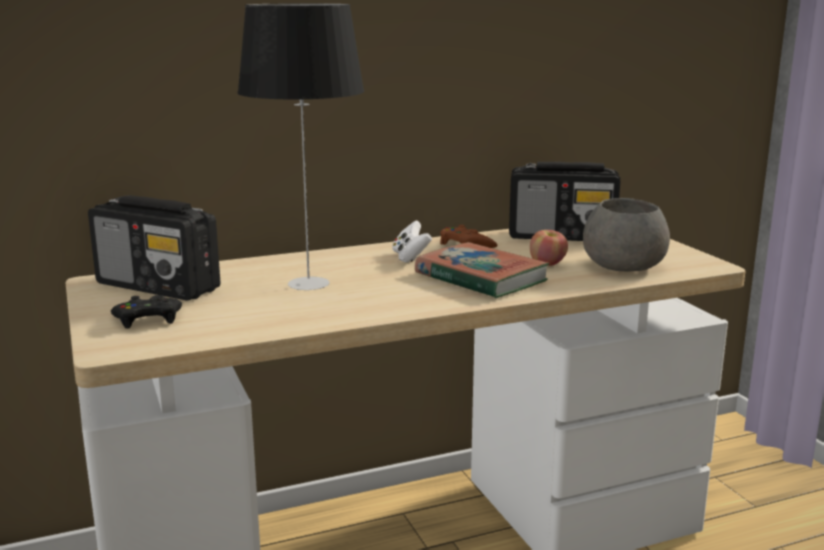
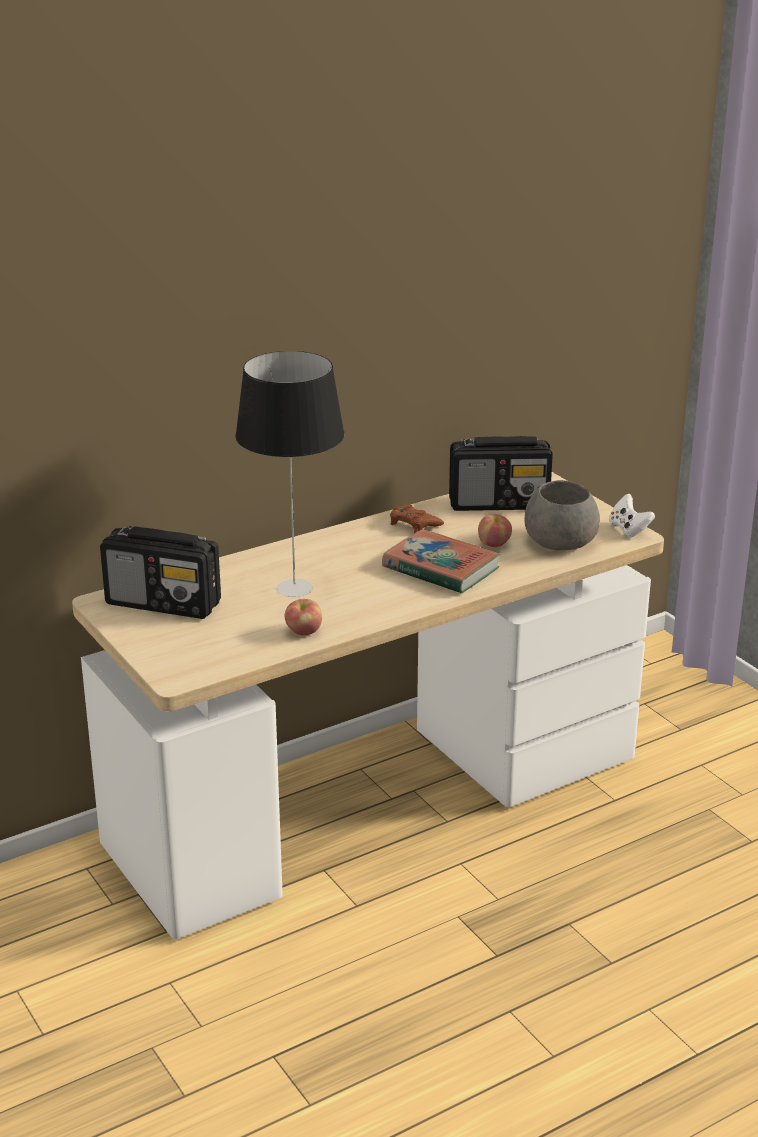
camera: 10 degrees left, 10 degrees up
(148, 319) = (183, 643): black game controller -> none
(294, 319) = (304, 632): none -> apple
(410, 257) = (369, 545): white game controller -> white game controller (628, 529)

